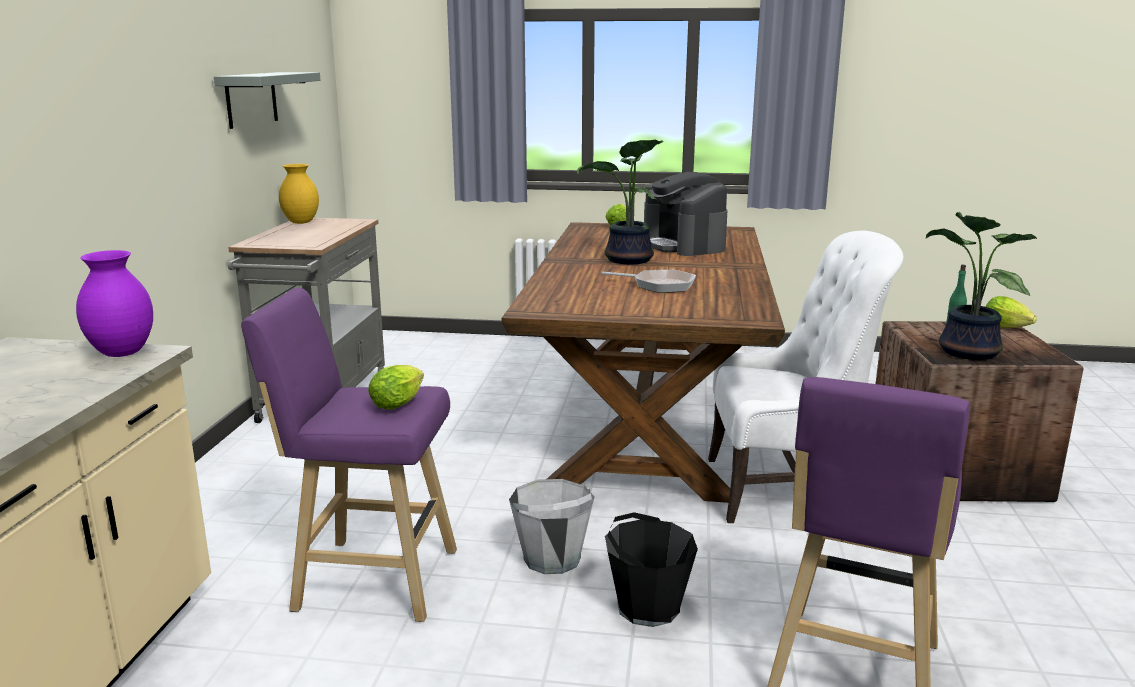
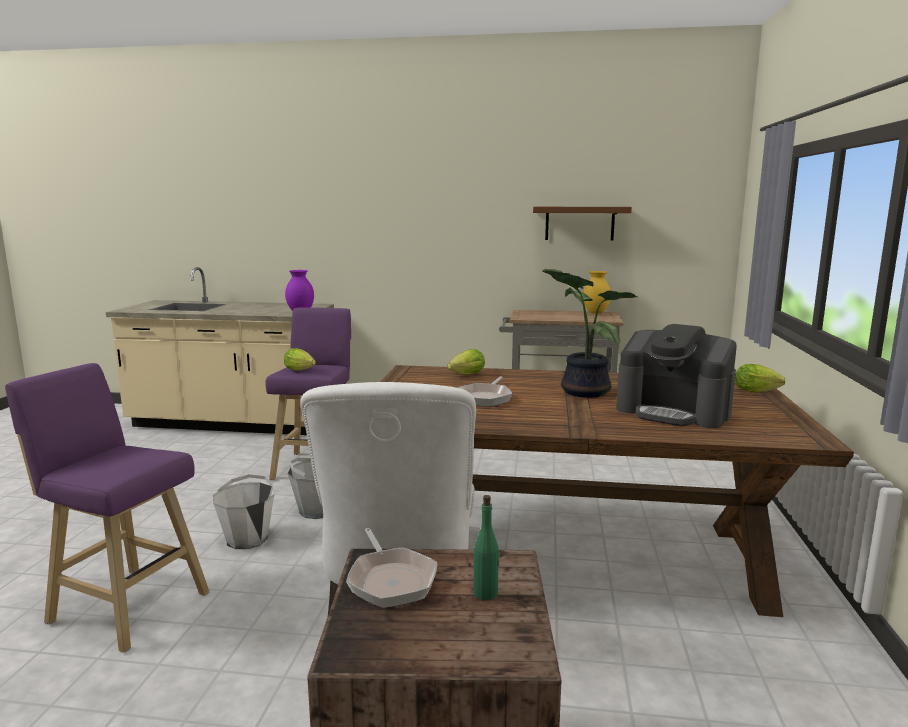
camera: 90 degrees right, 5 degrees down
(251, 99) = (579, 223): grey shelf -> brown shelf
(647, 607) = (247, 539): black bucket -> white bucket
(684, 245) = (674, 411): coffee machine -> coffee machine turned 120 degrees counterclockwise
(964, 352) = (391, 580): potted plant -> frying pan
(1008, 328) = (510, 655): lettuce -> lettuce (465, 375)

